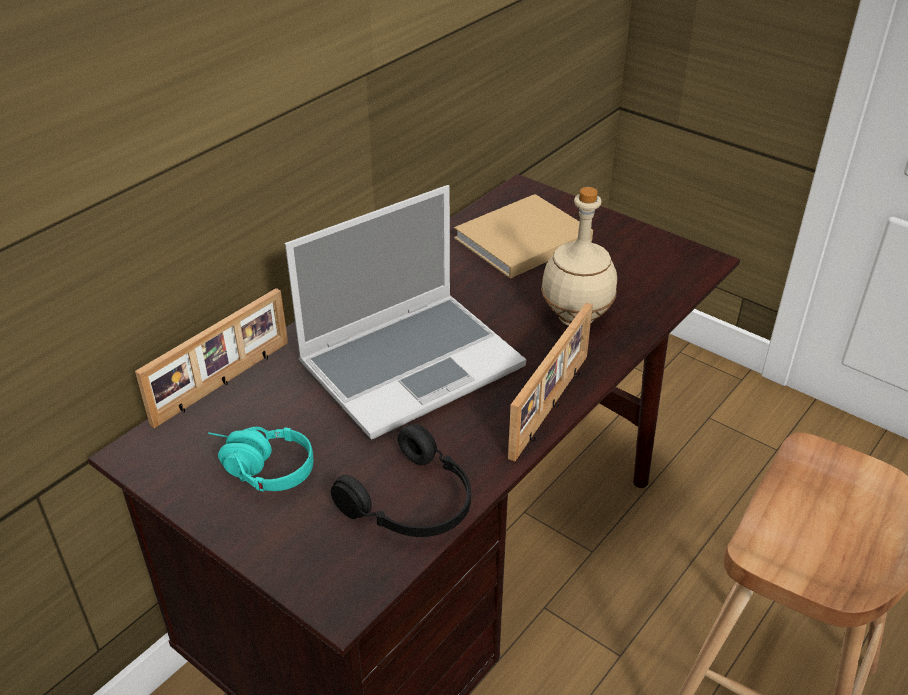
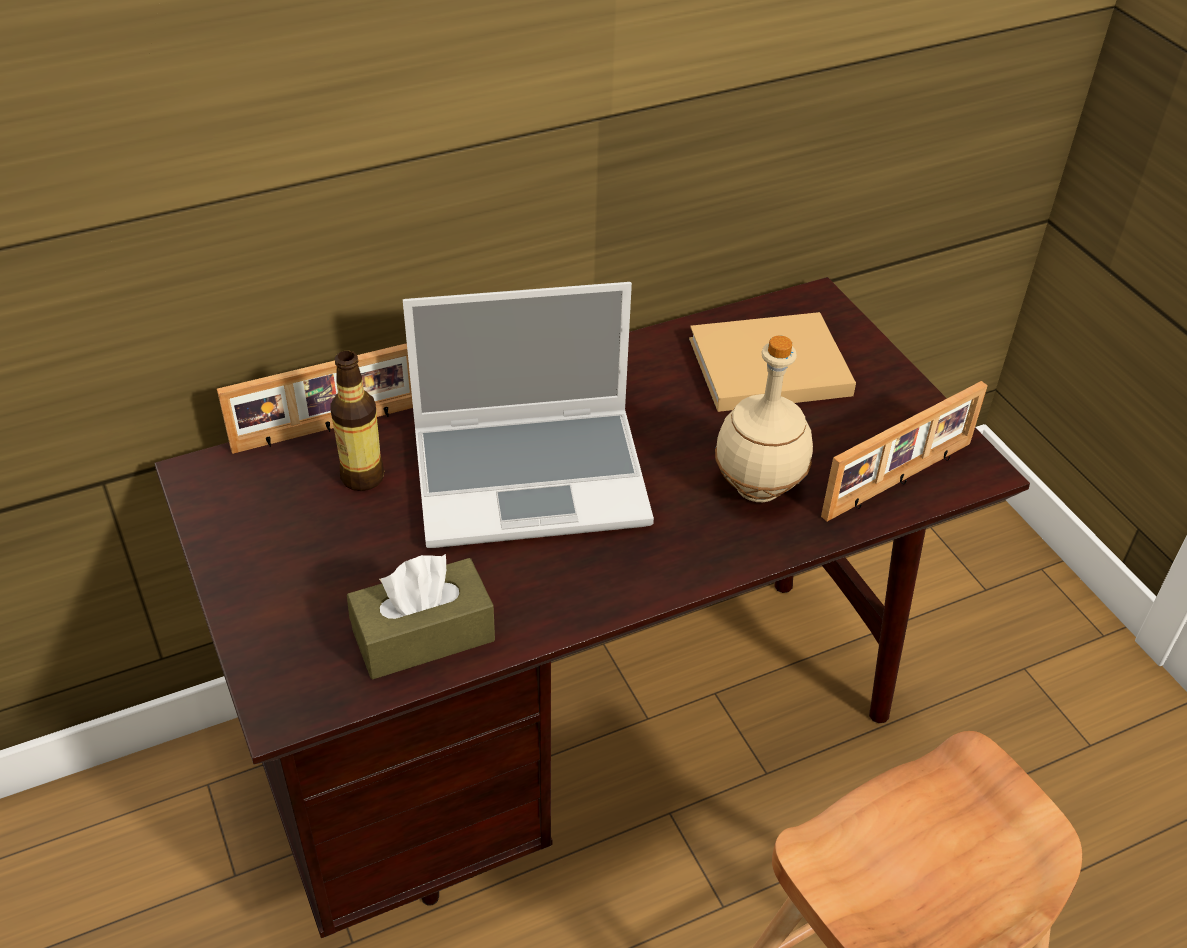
camera: 25 degrees right, 5 degrees up
(257, 469) = (299, 536): turquoise headphones -> none
(278, 408) = (362, 477): none -> bottle
(413, 503) = (423, 635): black headphones -> brown tissue box
(552, 406) = (650, 584): picture frame -> picture frame (899, 481)

